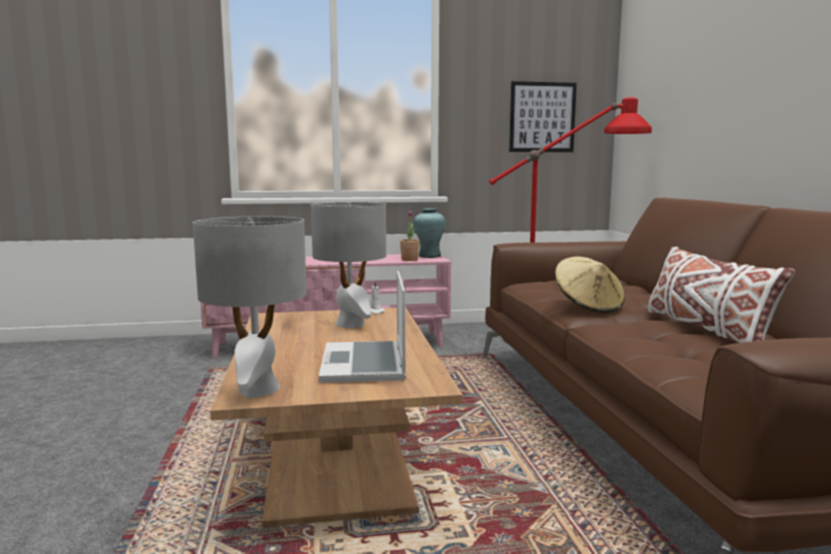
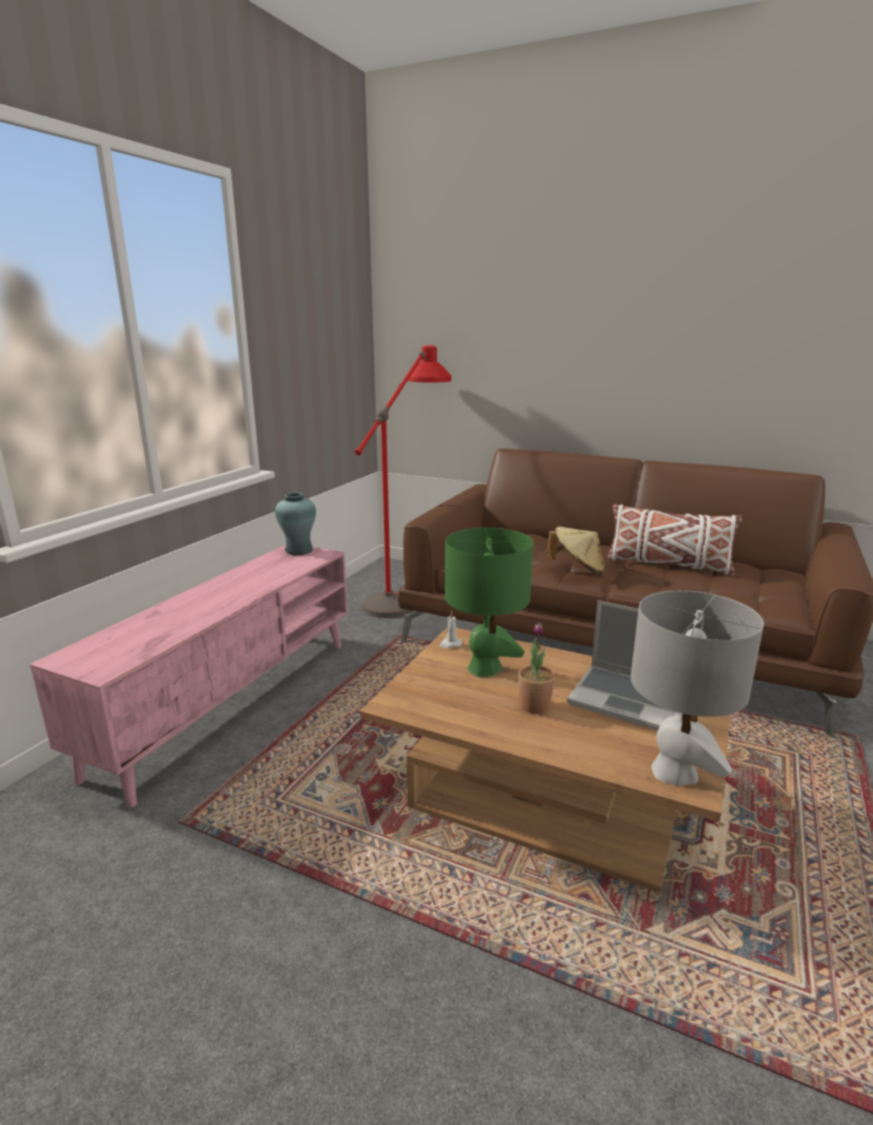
camera: 55 degrees left, 10 degrees up
(351, 324) = (485, 668): grey table lamp -> green table lamp
(409, 260) = (302, 563): potted plant -> potted plant (534, 705)
(542, 117) = (330, 361): picture -> none

